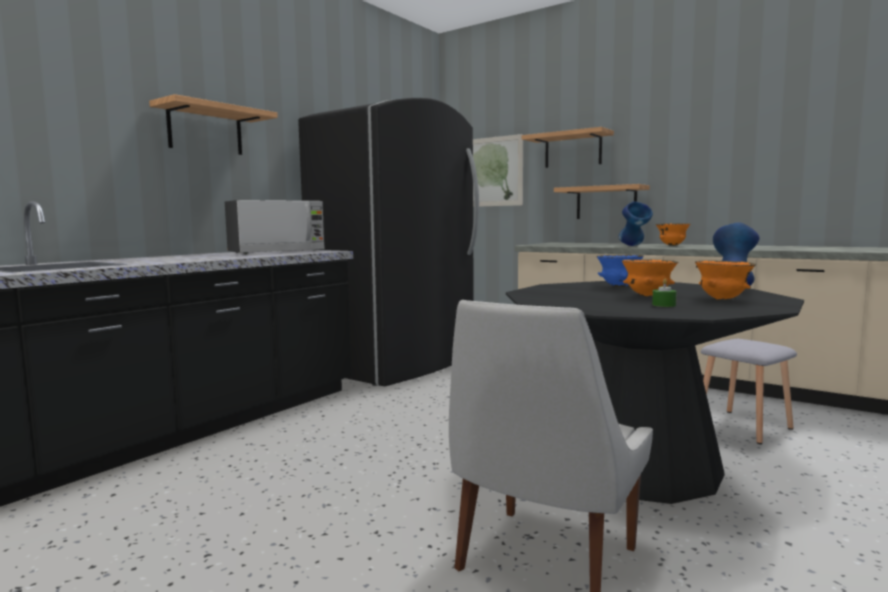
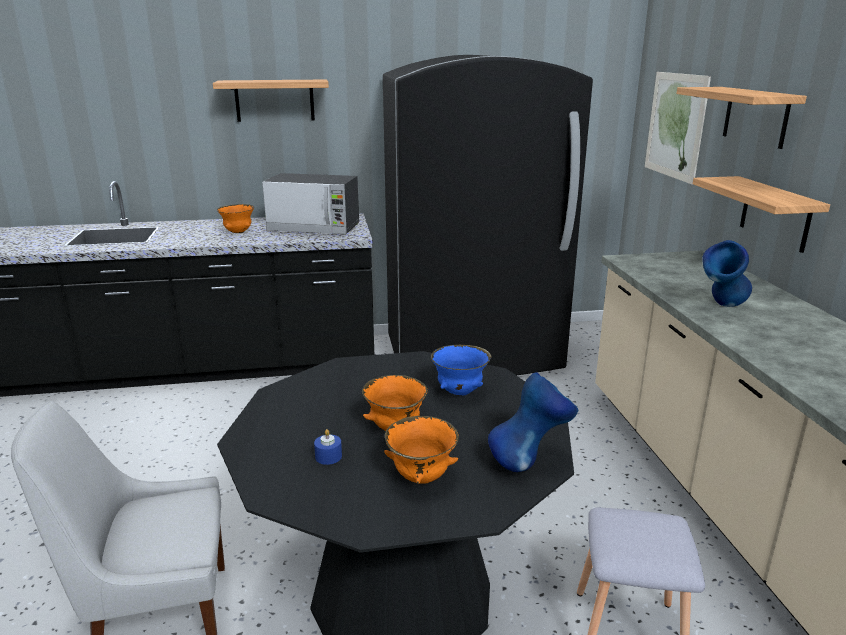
camera: 45 degrees right, 15 degrees up
(664, 305) = (328, 456): green candle -> blue candle
(672, 245) = (782, 324): orange bowl -> orange bowl (238, 232)

